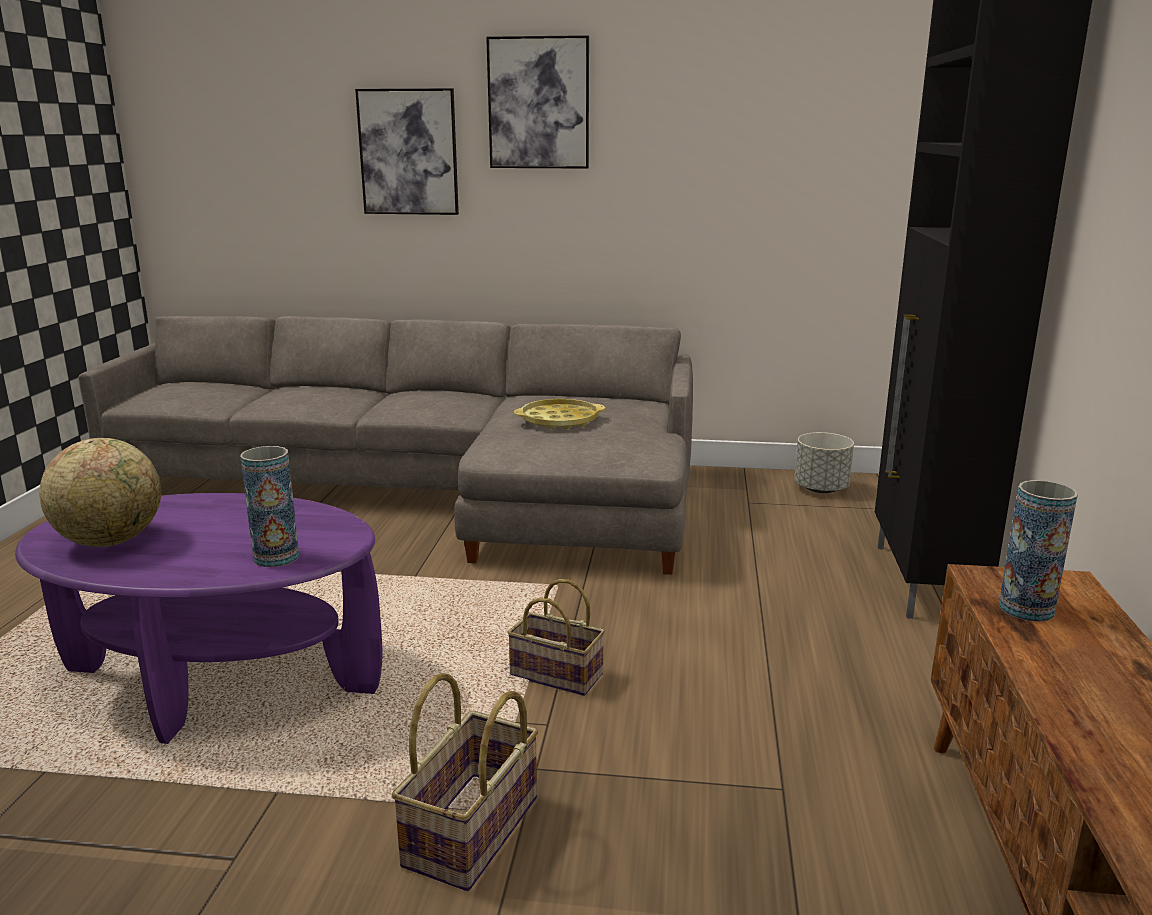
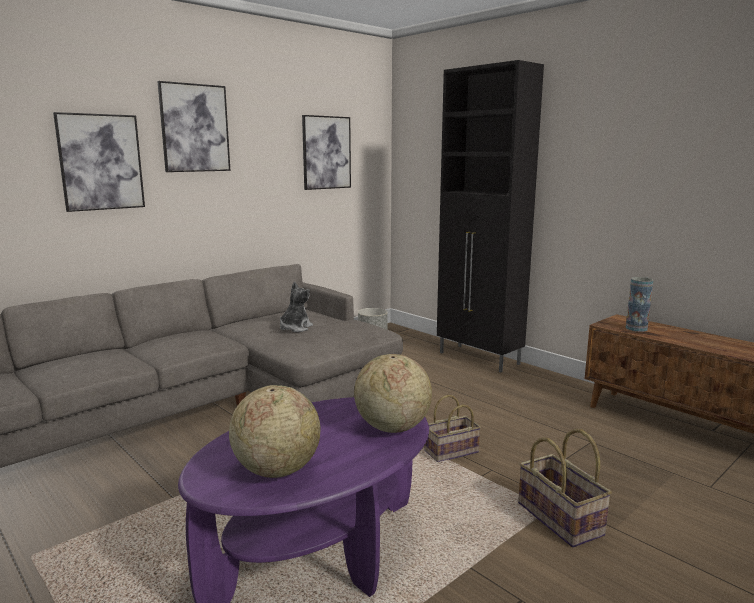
camera: 50 degrees left, 5 degrees down
(276, 557) = (392, 428): vase -> globe
(559, 420) = (295, 328): yellow tray -> plush toy
(783, 141) = (326, 152): none -> picture

